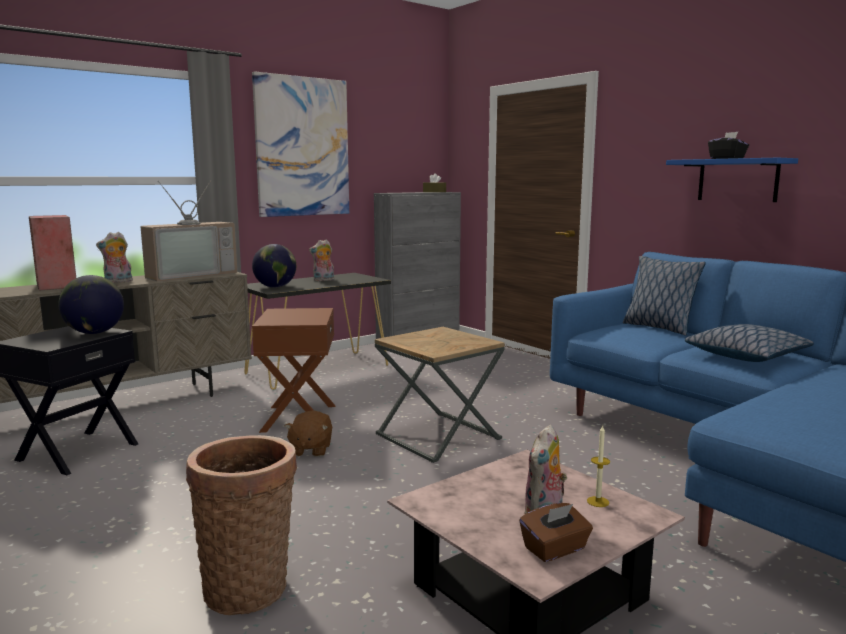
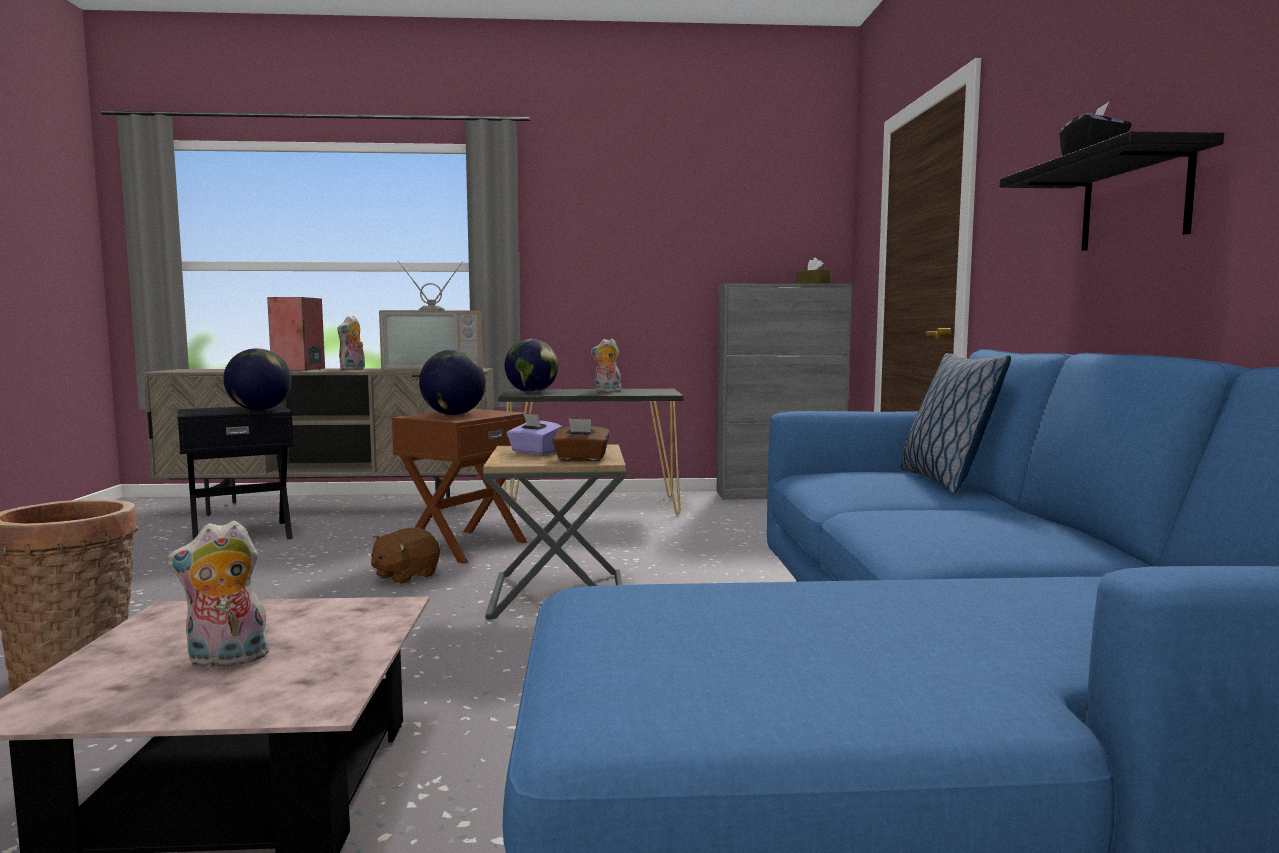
camera: 35 degrees right, 5 degrees down
(118, 282) = (353, 369): plush toy -> plush toy turned 75 degrees counterclockwise
(290, 317) = (453, 414): none -> globe
(302, 147) = (616, 226): picture -> none
(421, 341) = (534, 452): none -> purple tissue box
(555, 549) = (112, 697): brown tissue box -> brown tissue box (581, 459)
(598, 501) = (314, 670): candle -> none
(737, 180) = (1135, 201): blue shelf -> black shelf
(745, 356) = (963, 529): pillow -> none

